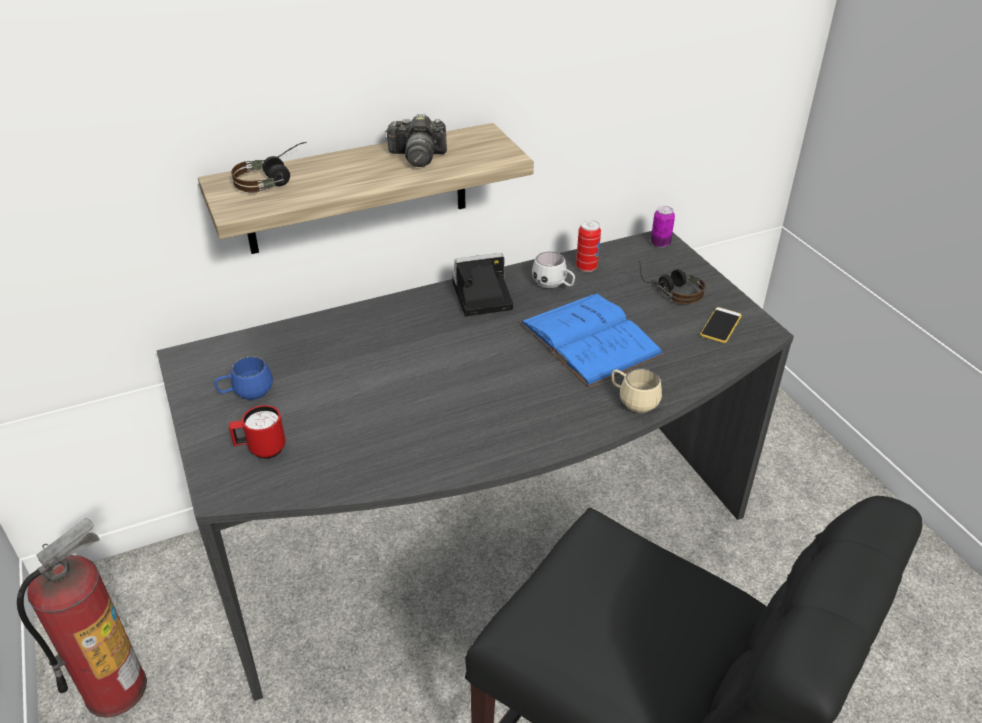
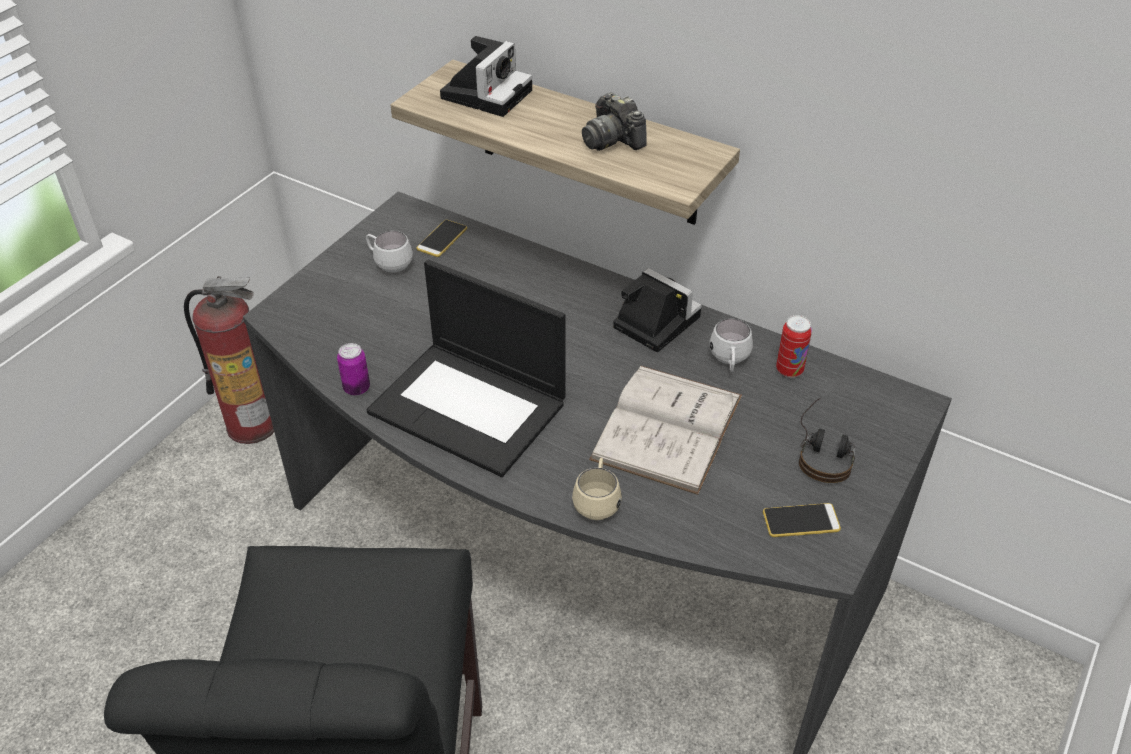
camera: 55 degrees right, 5 degrees up
(246, 394) = (389, 263): blue mug -> white mug
(256, 352) = (442, 239): none -> phone
(261, 450) = (334, 307): red mug -> none
(275, 179) = (487, 92): headphones -> camera
(475, 422) = (470, 407): none -> laptop
(589, 338) = (667, 427): blue book -> white book
(660, 243) = (908, 406): can -> can (356, 388)

